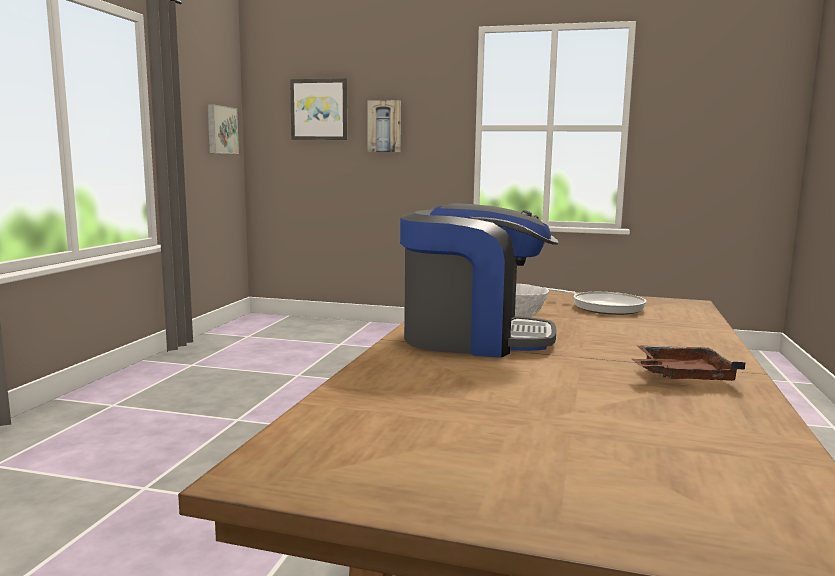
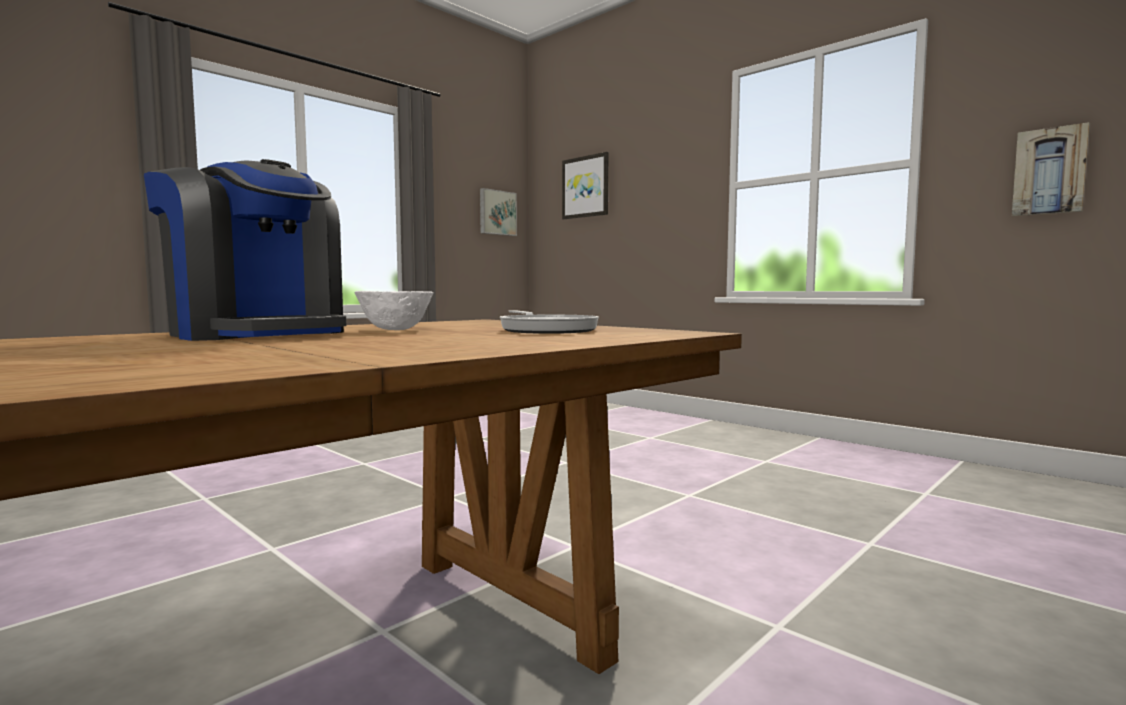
camera: 30 degrees right, 5 degrees down
(384, 126) = (641, 196): picture -> picture (1049, 171)
(681, 376) = (258, 358): brown tray -> none

